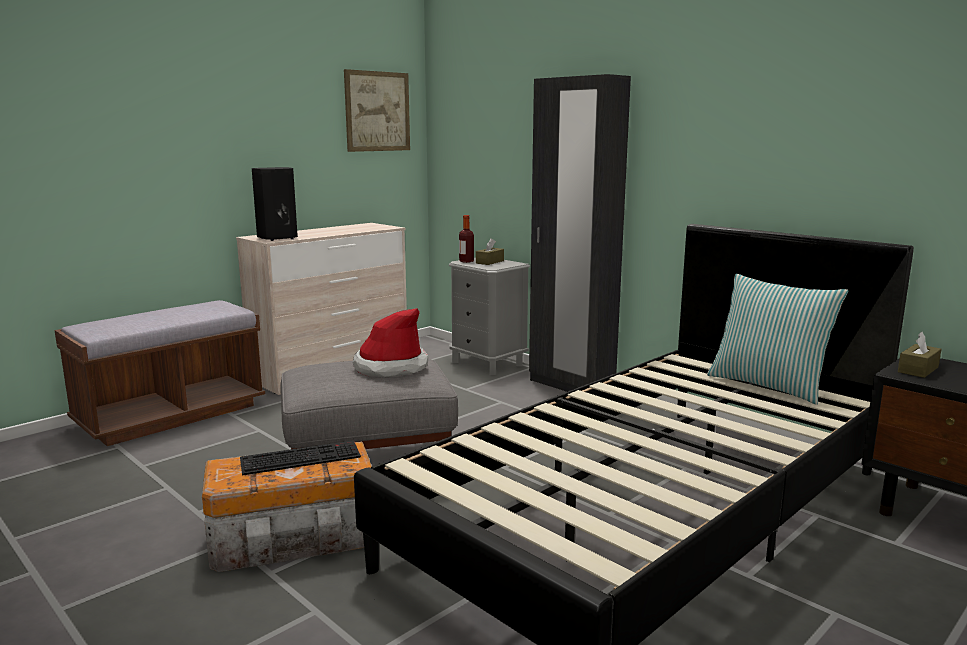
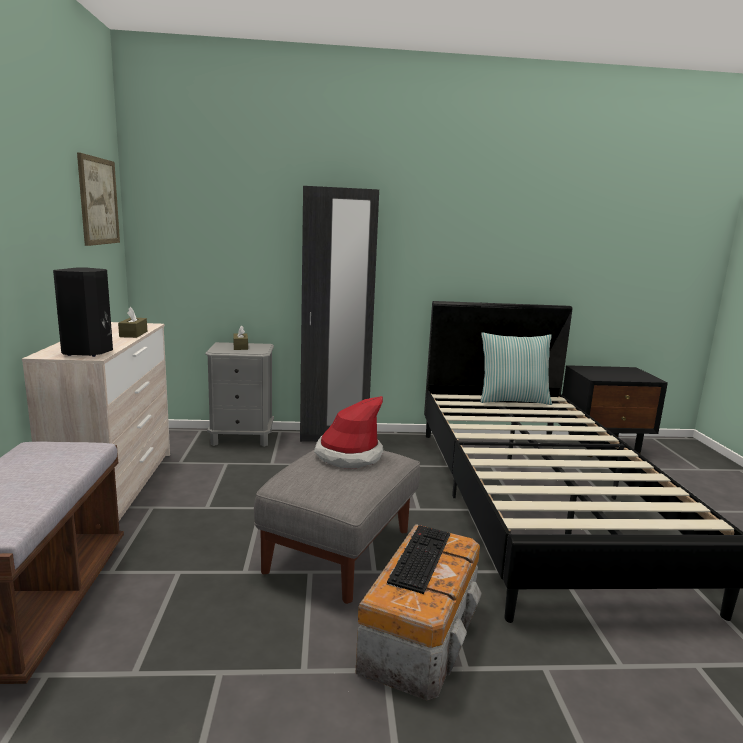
camera: 50 degrees left, 0 degrees up
(466, 261) = (220, 349): bottle -> none
(918, 369) = (593, 373): brown tissue box -> brown tissue box (133, 334)

